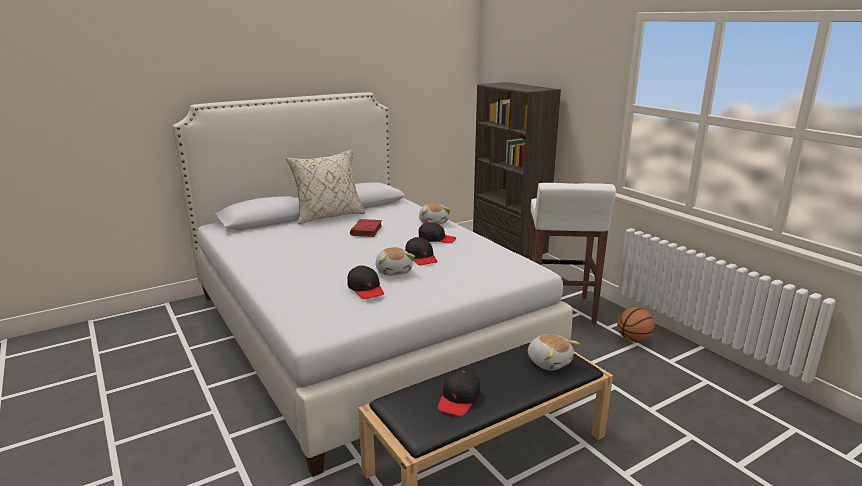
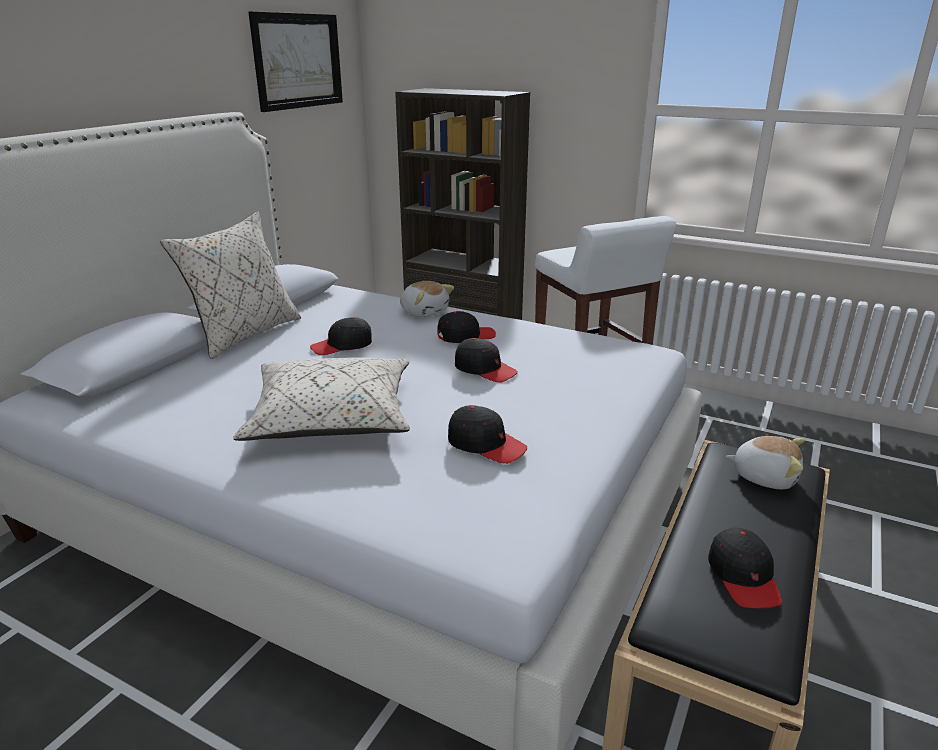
camera: 30 degrees left, 5 degrees up
(316, 261) = (332, 419): none -> beige pillow
(366, 231) = (342, 346): red book -> black cap
(394, 271) = (478, 402): plush toy -> none
(423, 63) = (298, 61): none -> picture
(633, 340) = (702, 414): basketball -> none

